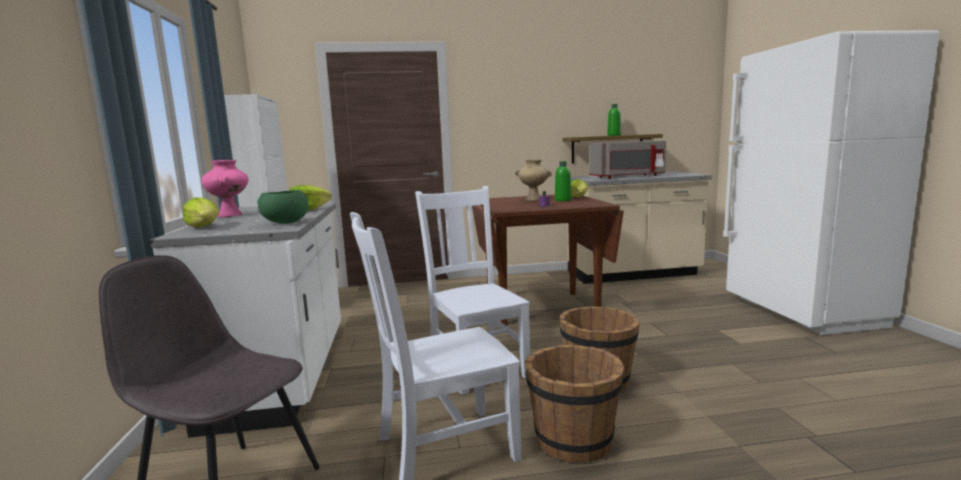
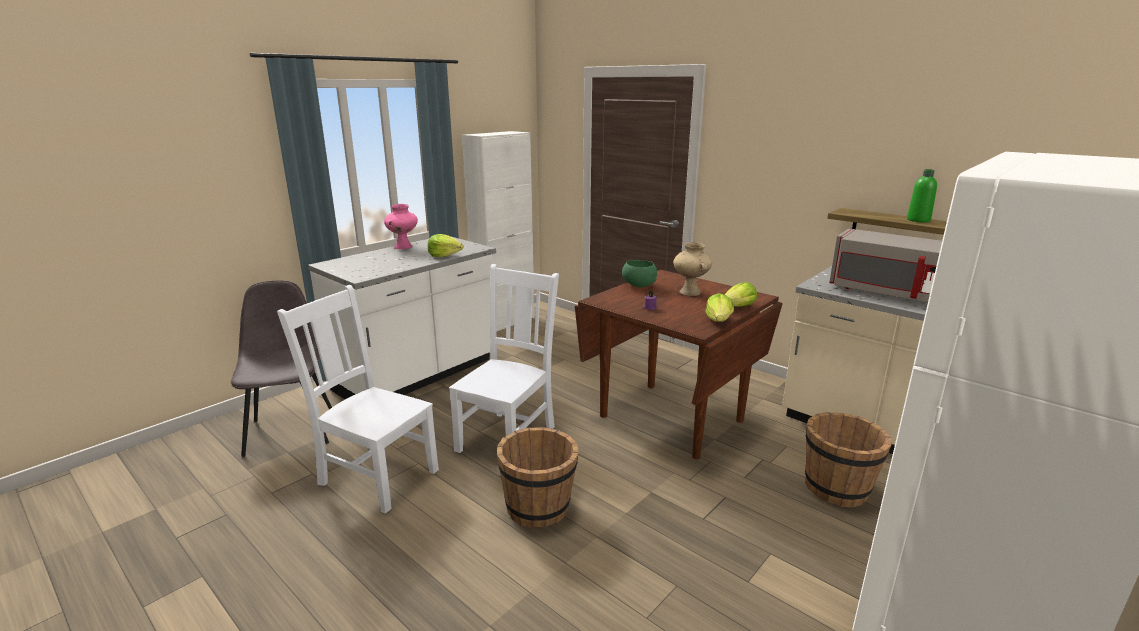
camera: 50 degrees right, 10 degrees up
(205, 227) = (352, 259): lettuce -> lettuce (719, 321)
(285, 223) = (378, 271): green bowl -> green bowl (638, 285)
(563, 200) = (704, 305): green bottle -> none
(573, 440) = (428, 527): brown bucket -> brown bucket (837, 488)

